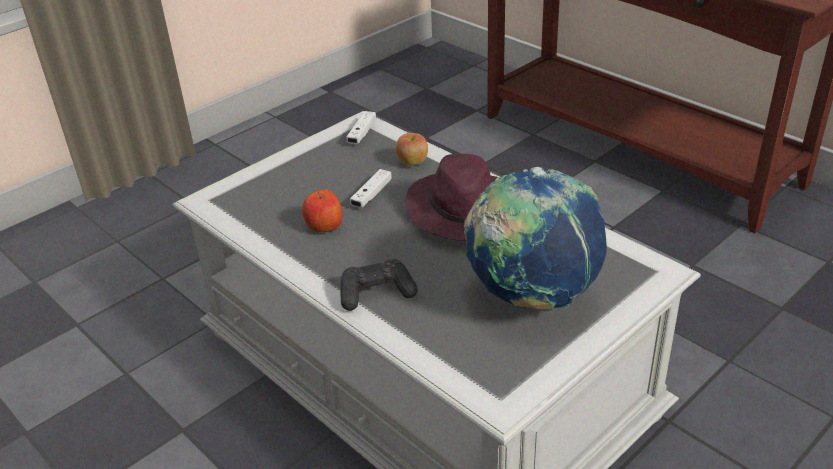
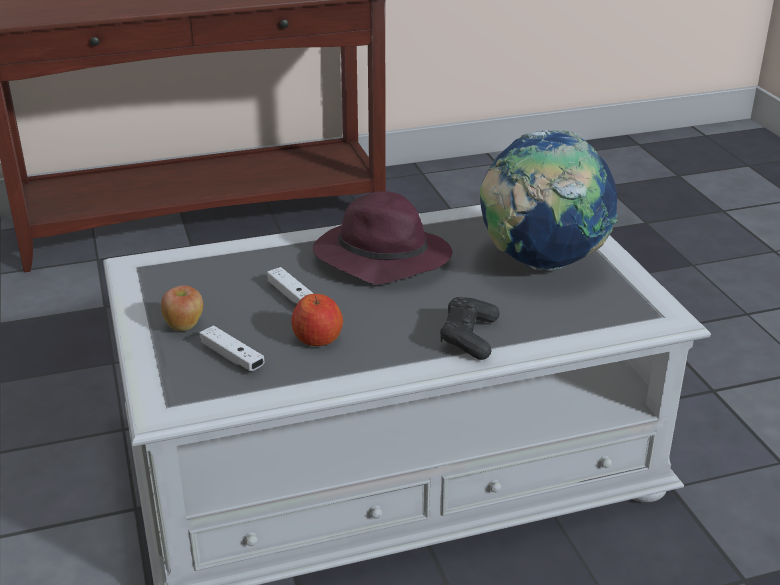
camera: 65 degrees left, 5 degrees down
(362, 133) = (159, 271): white game controller -> white game controller (232, 357)
(412, 163) = (260, 258): apple -> apple (185, 326)

